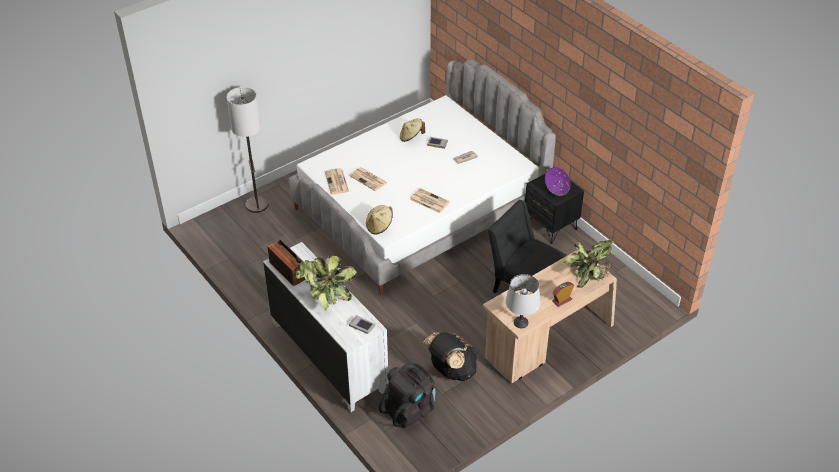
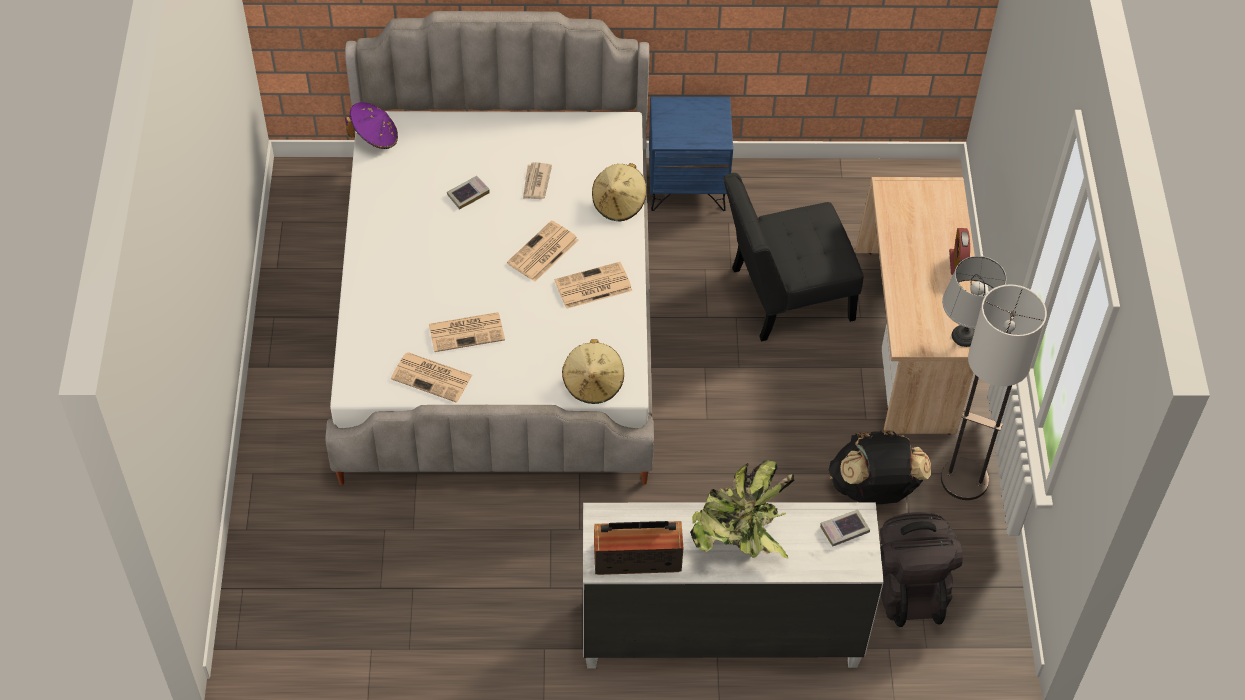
camera: 55 degrees left, 10 degrees up
(257, 205) = (274, 533): floor lamp -> floor lamp (964, 480)
(411, 137) = (417, 216): beige hat -> beige hat (619, 204)
(430, 178) = (542, 252): none -> newspaper
(551, 225) = (687, 186): black nightstand -> blue nightstand
(556, 188) = (696, 123): purple hat -> purple hat (375, 137)
(589, 273) = (932, 199): potted plant -> none

